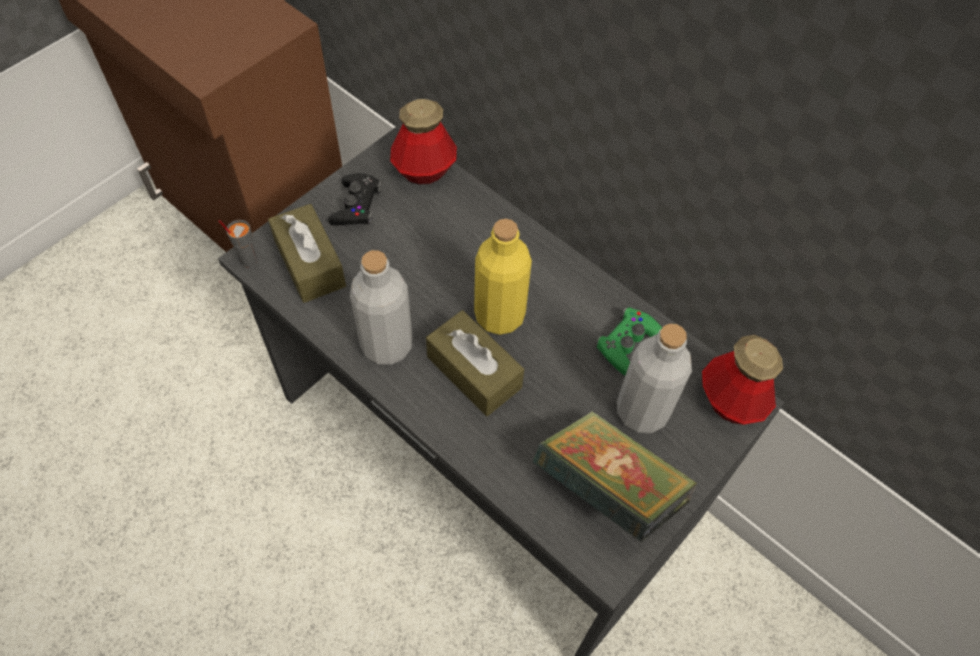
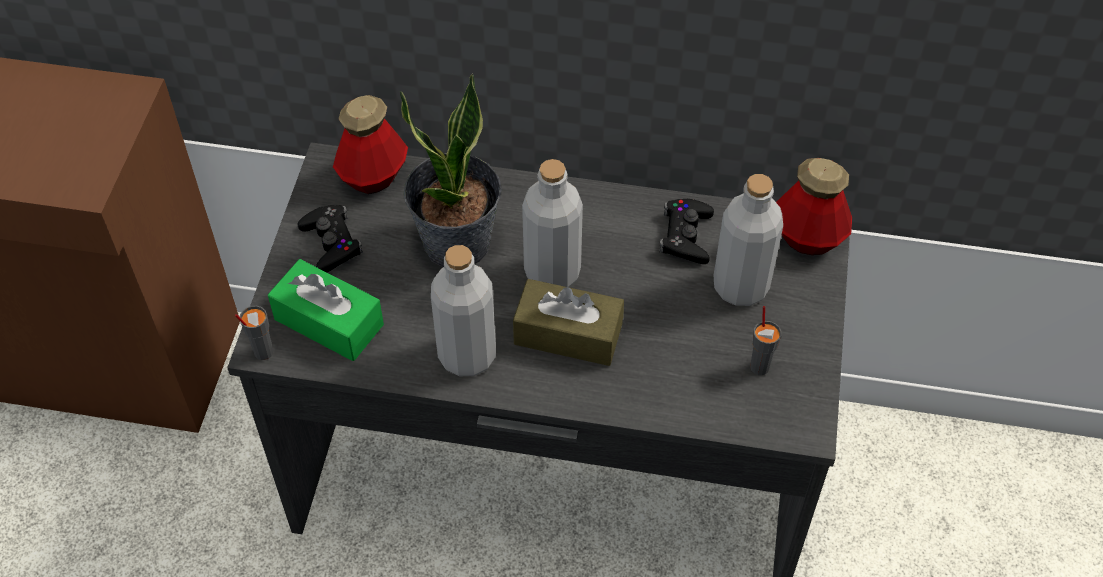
camera: 30 degrees left, 5 degrees down
(310, 263) = (329, 322): brown tissue box -> green tissue box
(445, 254) = (457, 244): none -> potted plant
(499, 315) = (552, 272): yellow bottle -> grey bottle
(608, 489) = (760, 366): book -> grey cup
(627, 344) = (686, 236): green game controller -> black game controller

